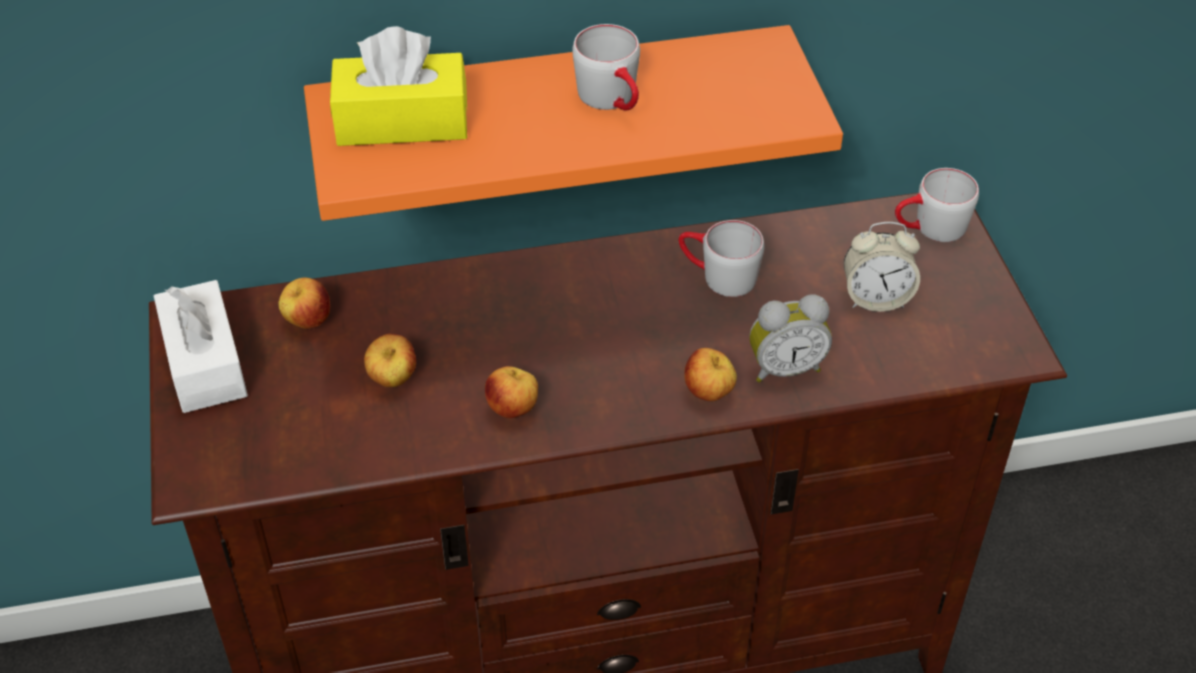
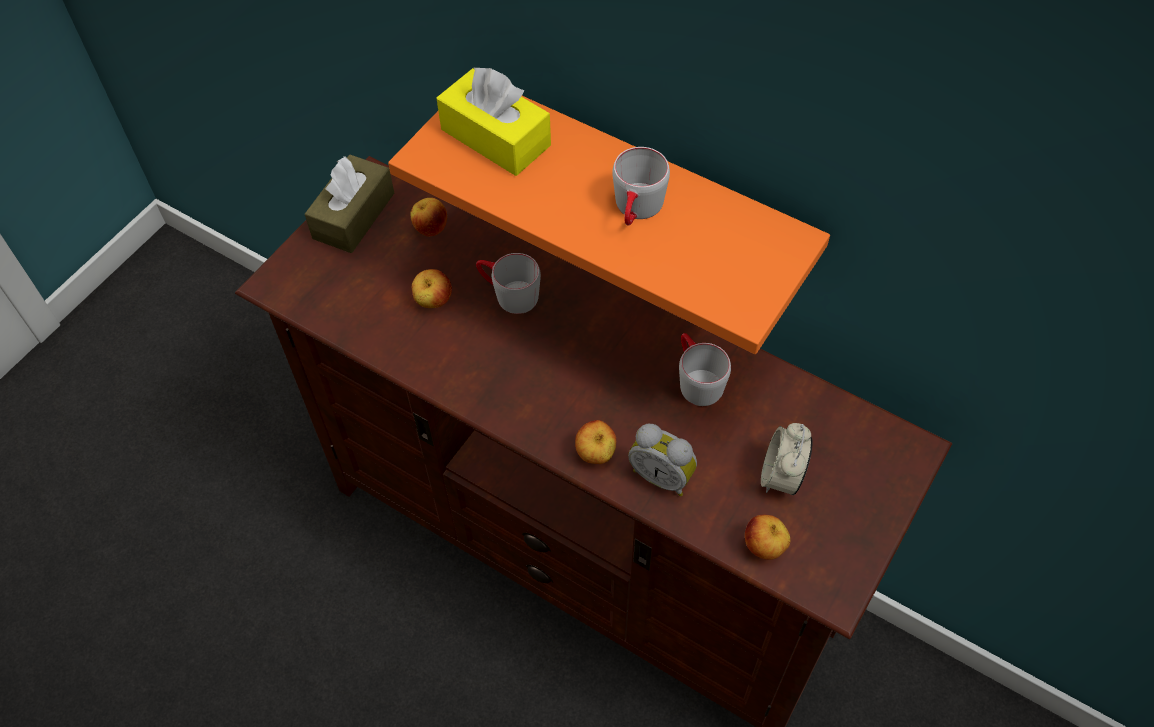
camera: 45 degrees right, 10 degrees up
(205, 363) = (353, 215): white tissue box -> brown tissue box
(513, 409) = (475, 372): apple -> apple (764, 547)
(876, 298) = (781, 476): alarm clock -> alarm clock turned 60 degrees clockwise
(929, 228) = (883, 456): grey mug -> grey mug (508, 294)

